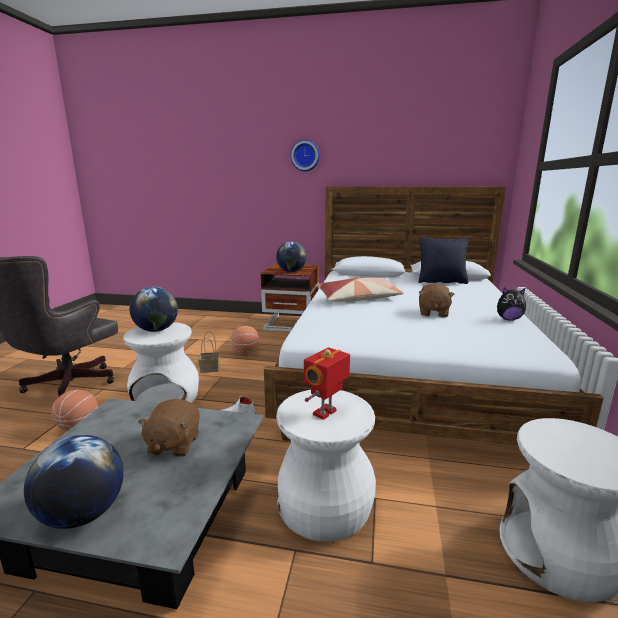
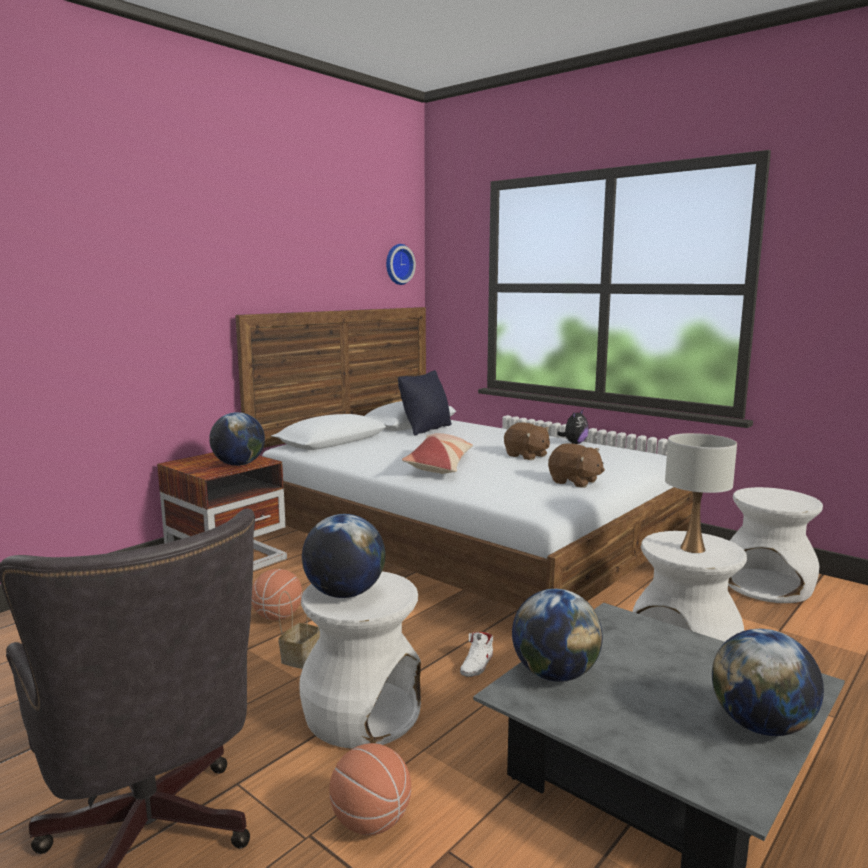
camera: 60 degrees left, 5 degrees down
(141, 416) = (554, 674): none -> globe
(173, 444) = (641, 660): brown plush toy -> brown plush toy (574, 482)
(305, 155) = (196, 264): wall clock -> wall clock (397, 264)
(326, 413) = (693, 548): toy robot -> white table lamp

